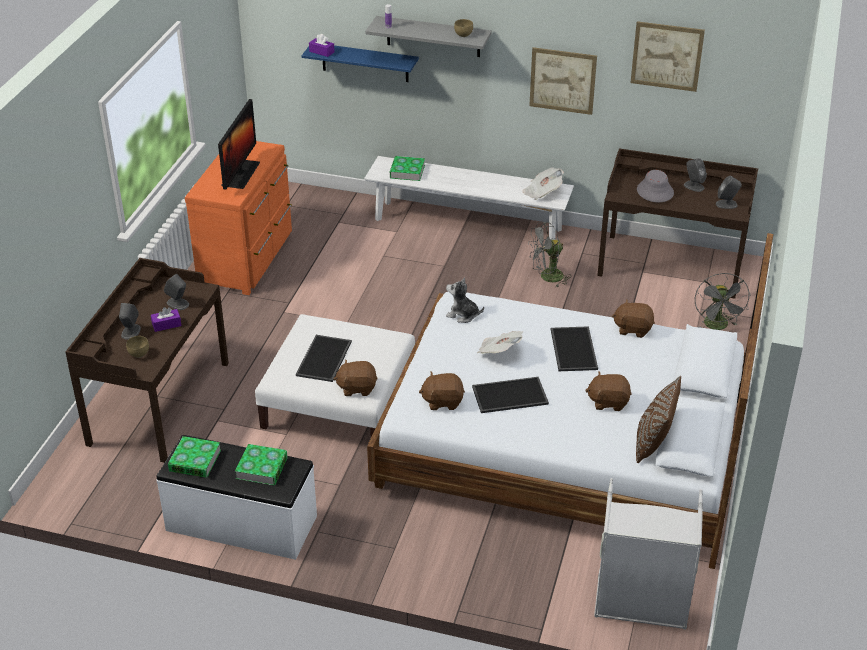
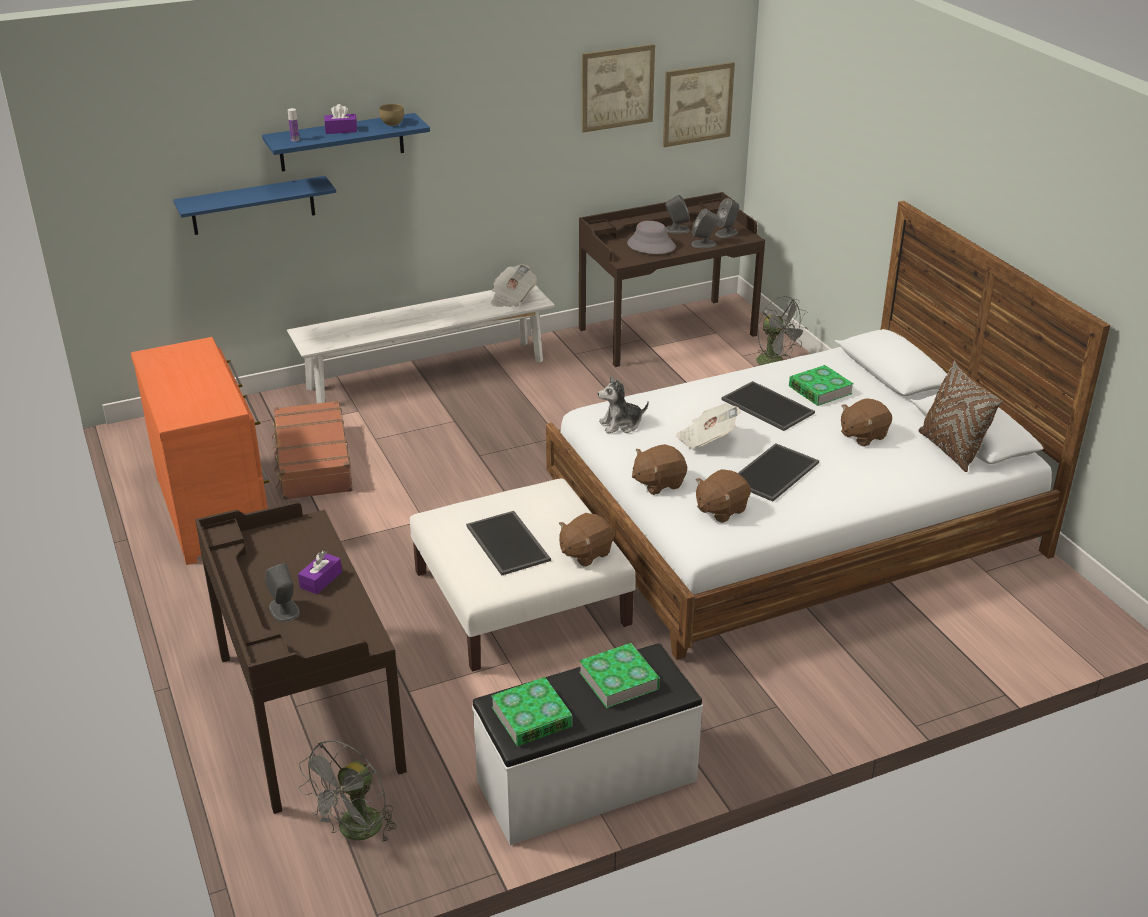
camera: 40 degrees left, 5 degrees down
(138, 354) = (330, 628): brown bowl -> none
(178, 303) = (302, 551): grey speaker -> grey speaker (704, 244)
(241, 174) = (201, 383): monitor -> none
(321, 52) = (202, 203): purple tissue box -> purple tissue box (341, 130)
(331, 254) = (312, 462): none -> brown suitcase
(407, 171) = (342, 332): book -> book (820, 390)
(433, 36) = (341, 142): grey shelf -> blue shelf
(547, 277) = (571, 388): grey fan -> grey fan (355, 832)
(562, 80) = (505, 153): picture -> picture (697, 104)
(633, 329) = (789, 367): brown plush toy -> brown plush toy (658, 483)
(641, 604) = (1046, 620): grey laundry basket -> none

